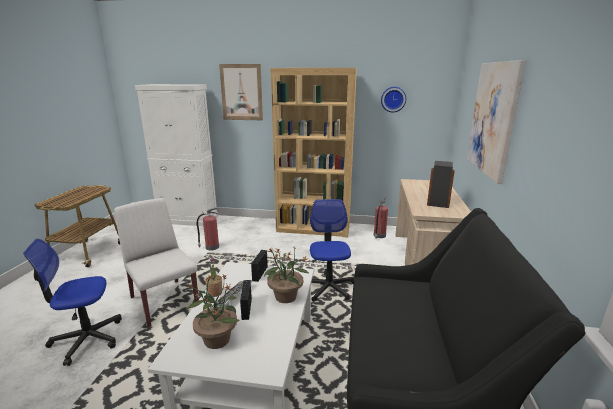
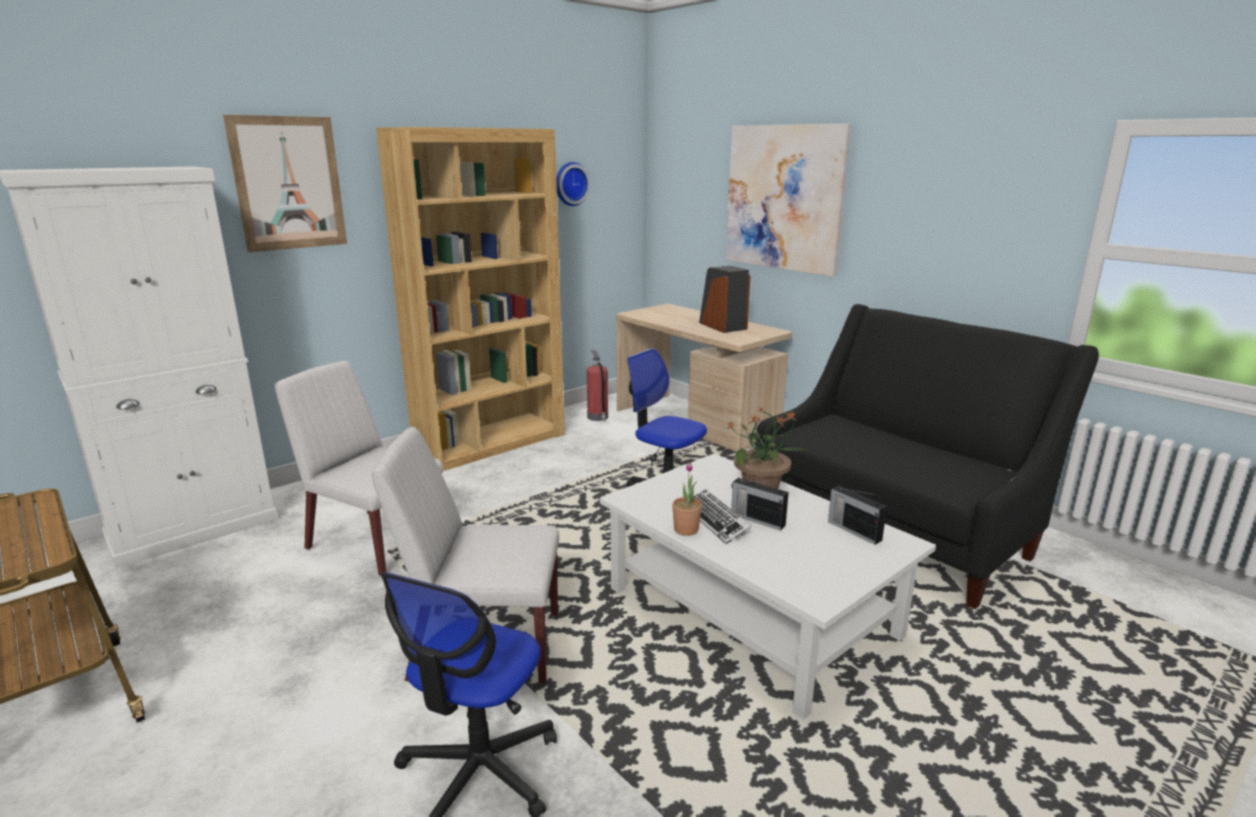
camera: 50 degrees left, 0 degrees up
(211, 247) = (374, 542): fire extinguisher -> white chair
(217, 339) = (807, 557): potted plant -> none
(260, 273) = (675, 485): radio -> radio (853, 530)

